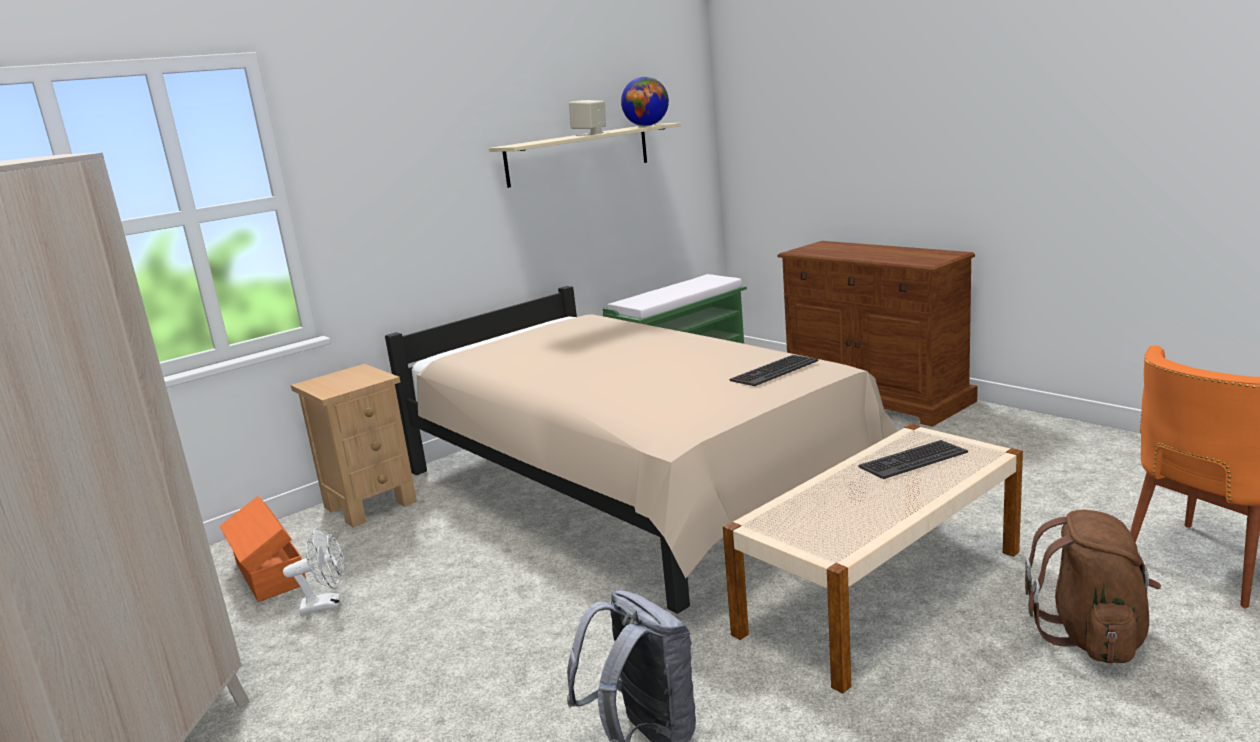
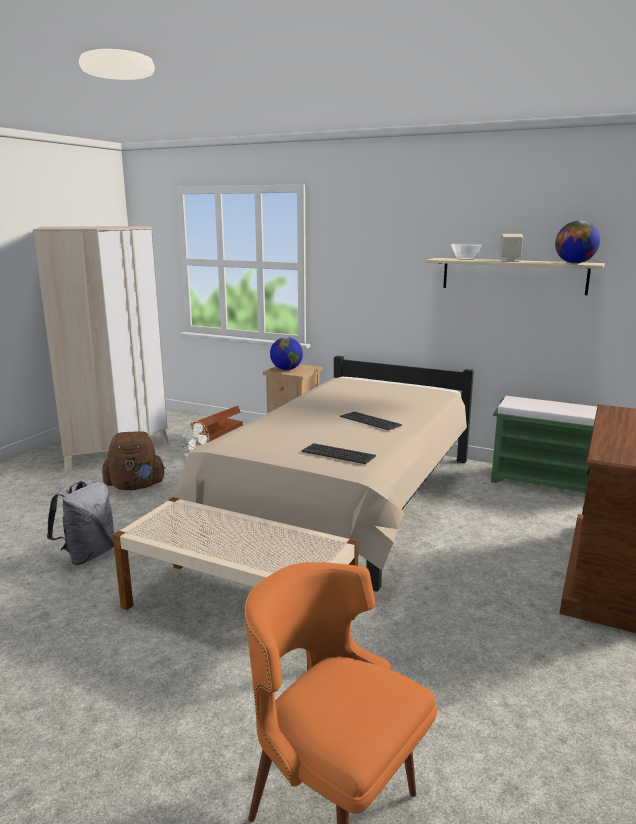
camera: 65 degrees right, 0 degrees up
(341, 384) = (286, 369): none -> globe
(538, 141) = (465, 259): none -> bowl
(912, 460) = (282, 545): keyboard -> keyboard (370, 421)
(1092, 636) = (191, 714): brown backpack -> brown backpack (135, 486)

